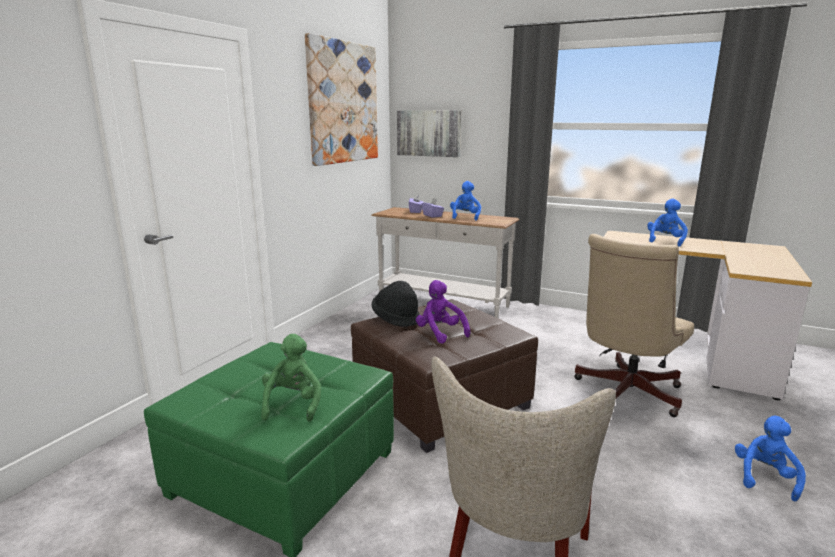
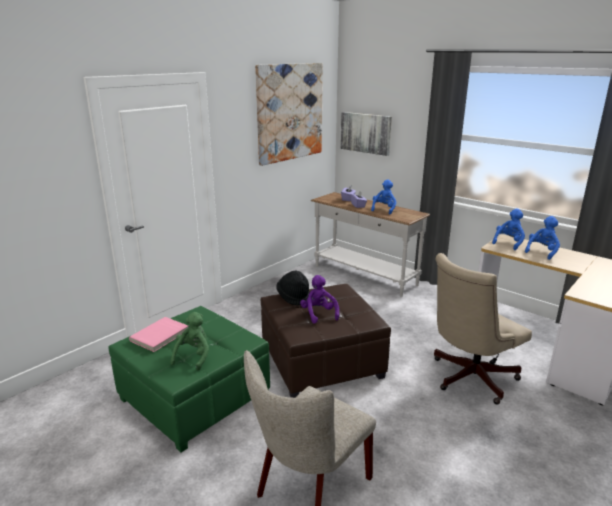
camera: 15 degrees right, 5 degrees up
(227, 384) = (160, 336): none -> pink book
(764, 477) = (537, 464): blue plush toy -> blue plush toy (508, 243)

